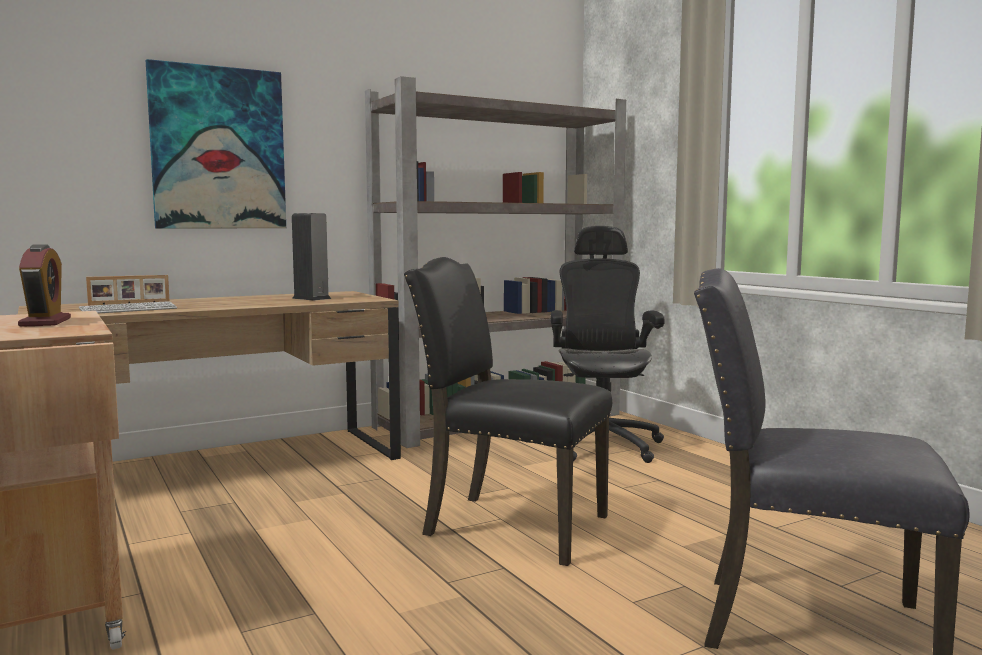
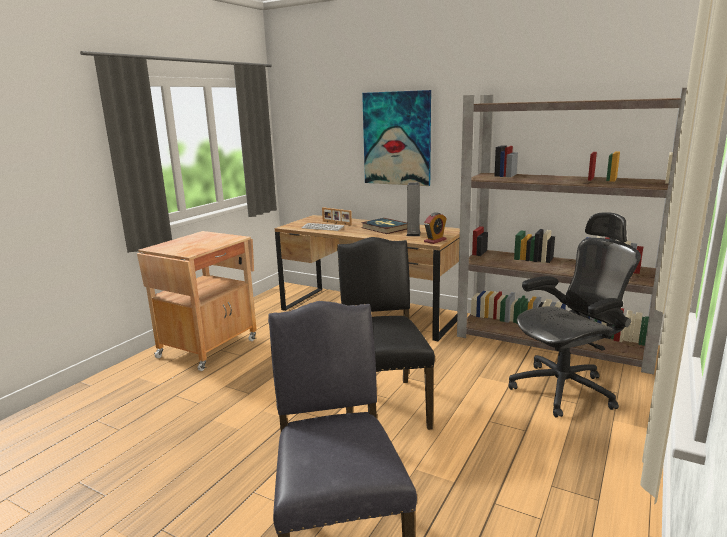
camera: 60 degrees right, 10 degrees up
(45, 322) = (208, 243): alarm clock -> alarm clock (435, 240)
(243, 300) = (385, 228): none -> book

